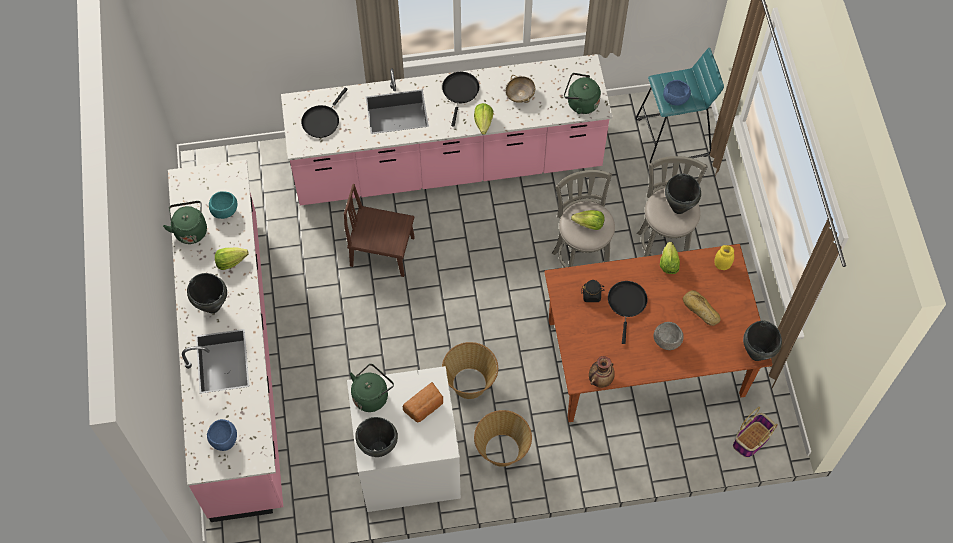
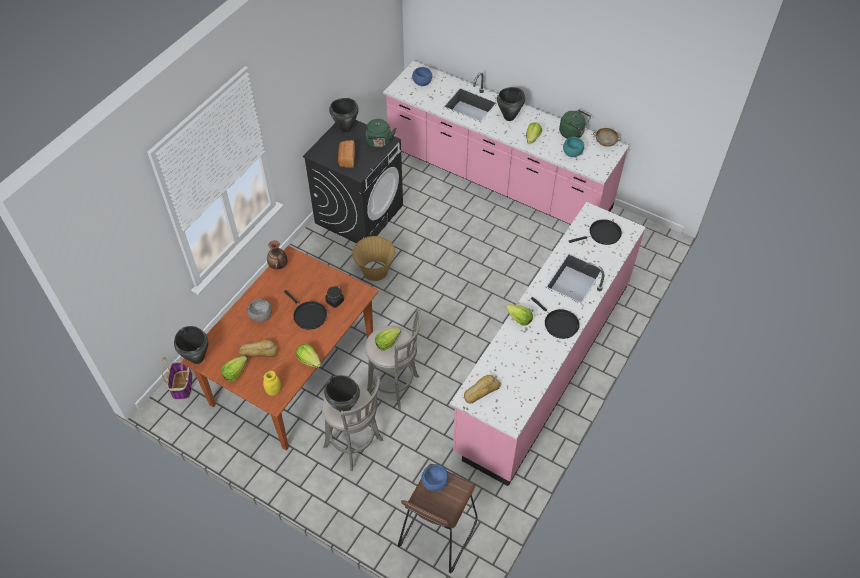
camera: 130 degrees right, 10 degrees down
(322, 121) = (602, 234): black frying pan -> black frying pan turned 90 degrees clockwise
(382, 251) = (508, 286): brown chair -> none
(407, 463) = (359, 214): white washing machine -> black washing machine
(502, 451) = (319, 258): basket -> none
(520, 95) = (523, 358): beige bowl -> beige bowl (605, 142)
(580, 103) = (481, 391): green kettle -> bread
(673, 137) = (437, 533): turquoise stool -> brown stool
(737, 310) = (235, 373): none -> lettuce

